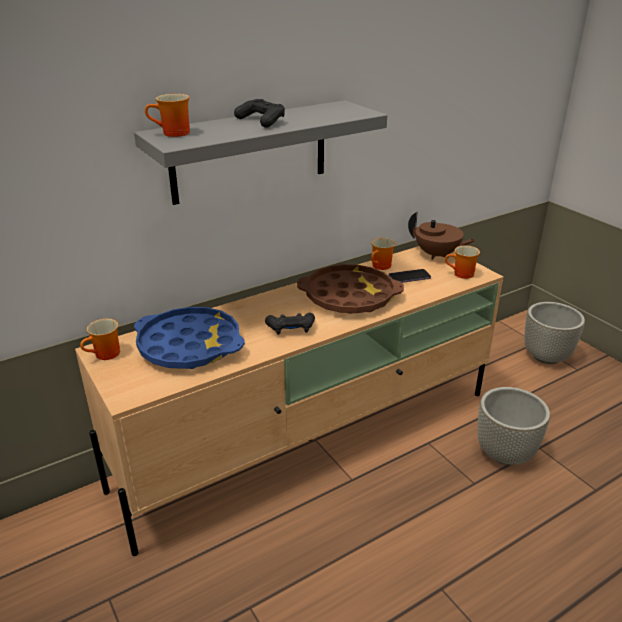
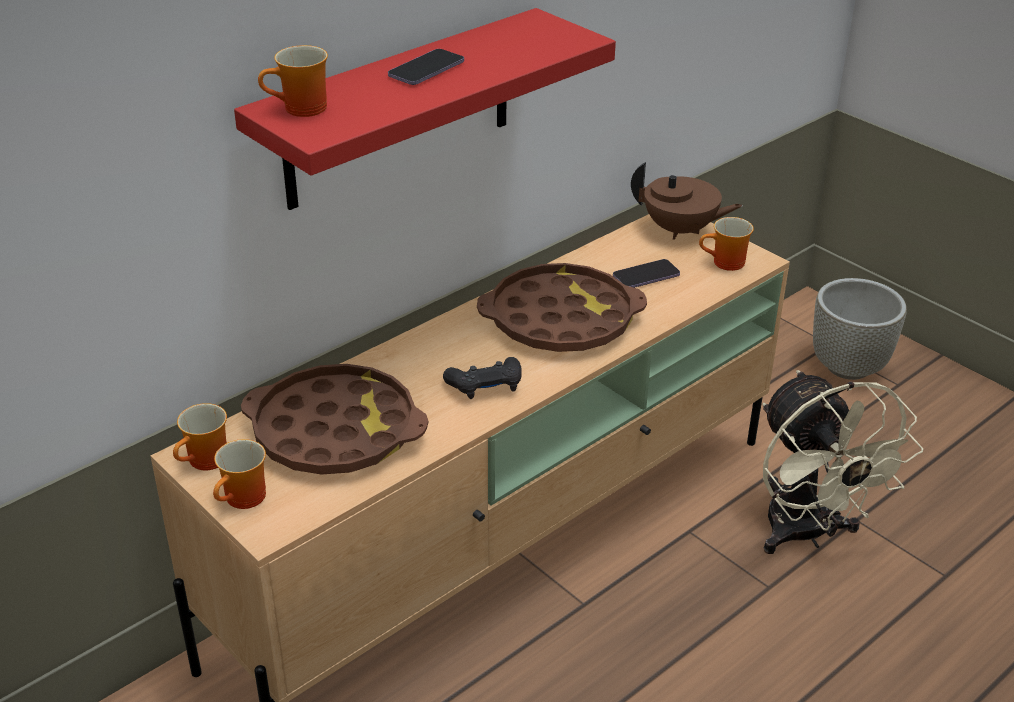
camera: 10 degrees left, 5 degrees up
(189, 345) = (335, 431): blue tray -> brown tray
(250, 152) = (399, 110): grey shelf -> red shelf
(261, 121) = (426, 70): black game controller -> phone
(381, 267) = (597, 260): mug -> mug (245, 500)
(505, 453) = (807, 534): grey planter -> beige fan

